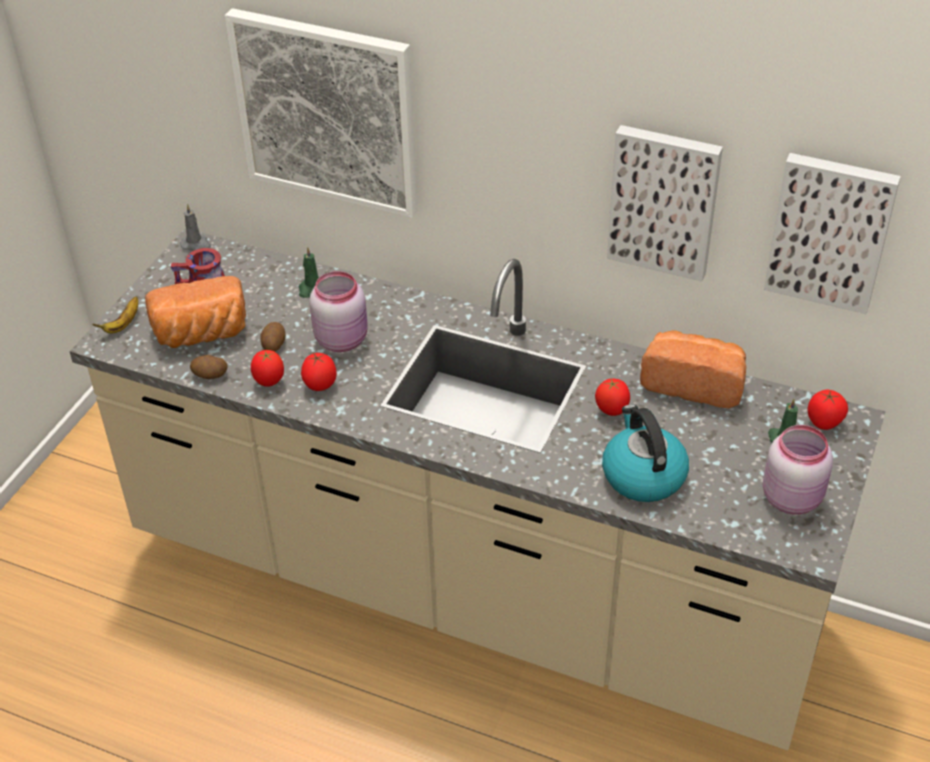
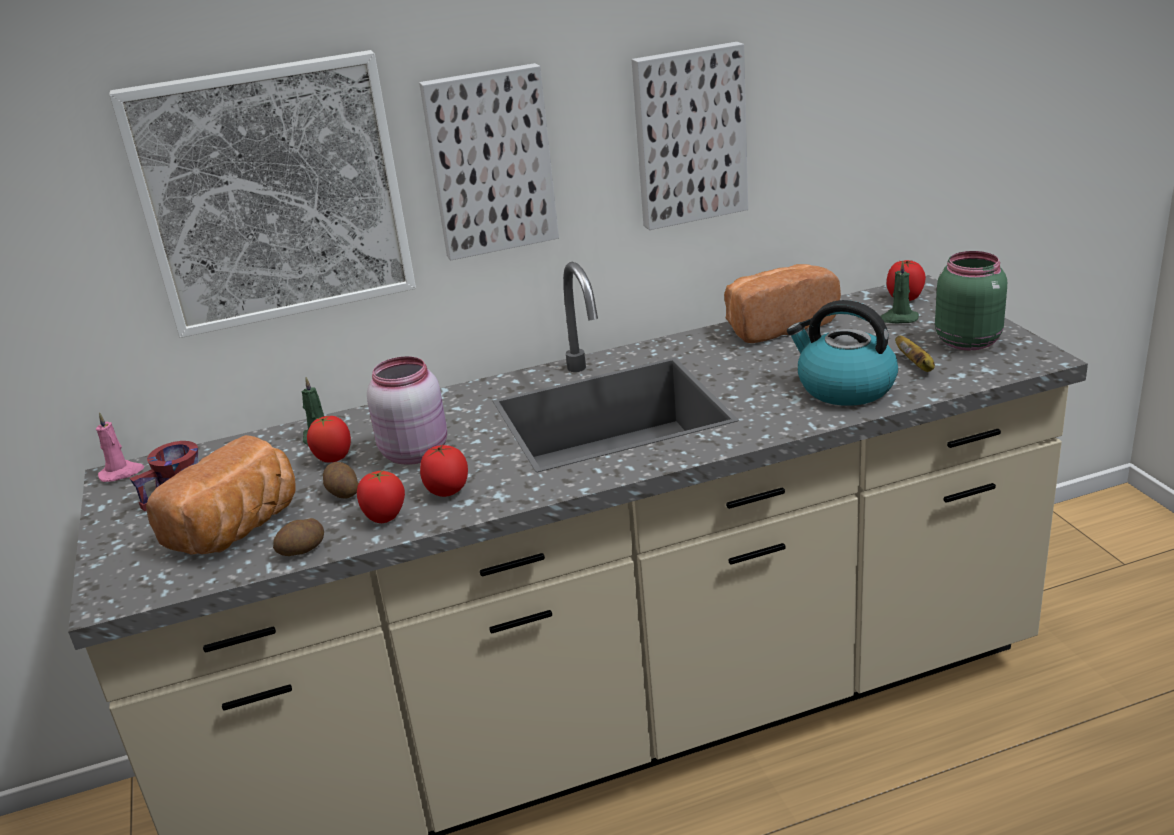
camera: 40 degrees left, 15 degrees down
(123, 324) = (116, 572): banana -> banana (916, 366)
(196, 245) = (122, 473): grey candle -> pink candle
(611, 411) = (746, 369): tomato -> tomato (333, 459)
(792, 497) = (967, 341): pink jar -> green jar
(830, 230) = (847, 97): picture -> picture (489, 161)

